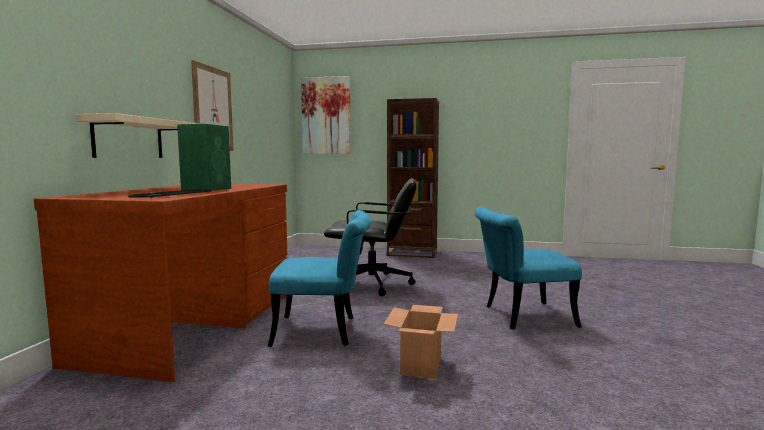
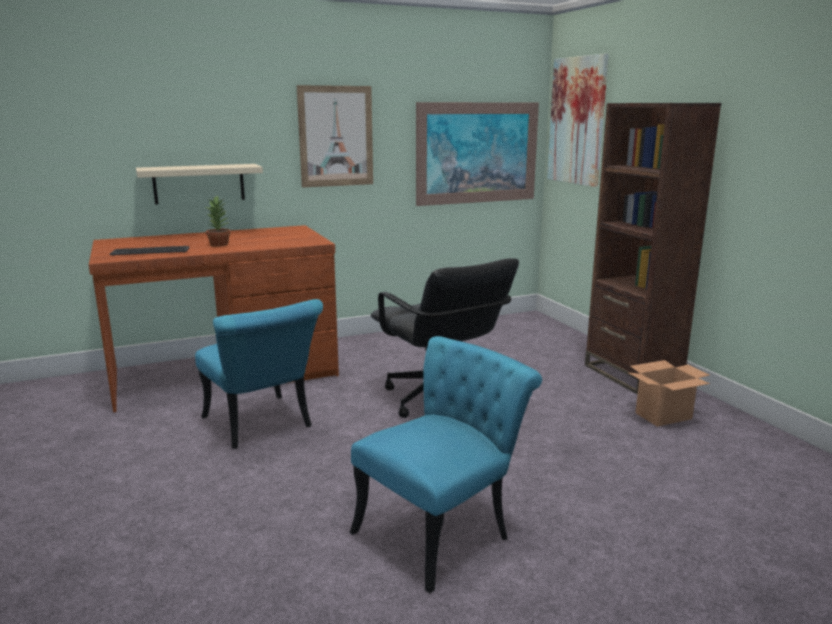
camera: 55 degrees right, 10 degrees up
(207, 189) = (219, 244): green speaker -> potted plant
(273, 133) = (477, 153): none -> picture
(421, 365) = (213, 502): cardboard box -> cardboard box (663, 416)
(520, 316) = (442, 529): turquoise chair -> turquoise chair turned 90 degrees clockwise

